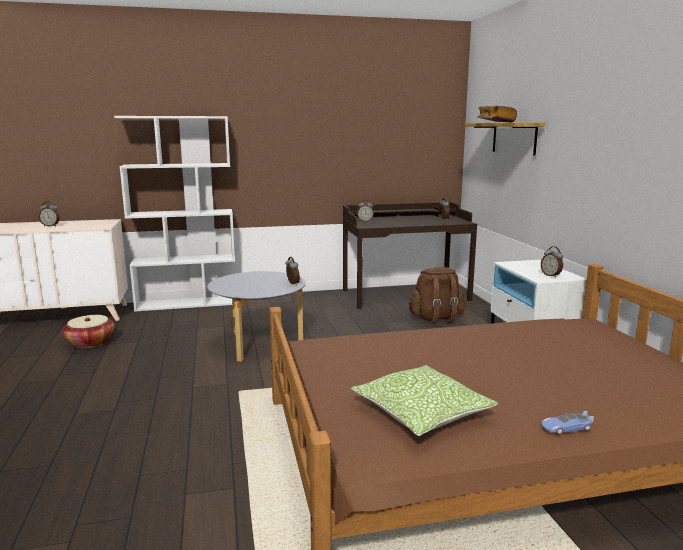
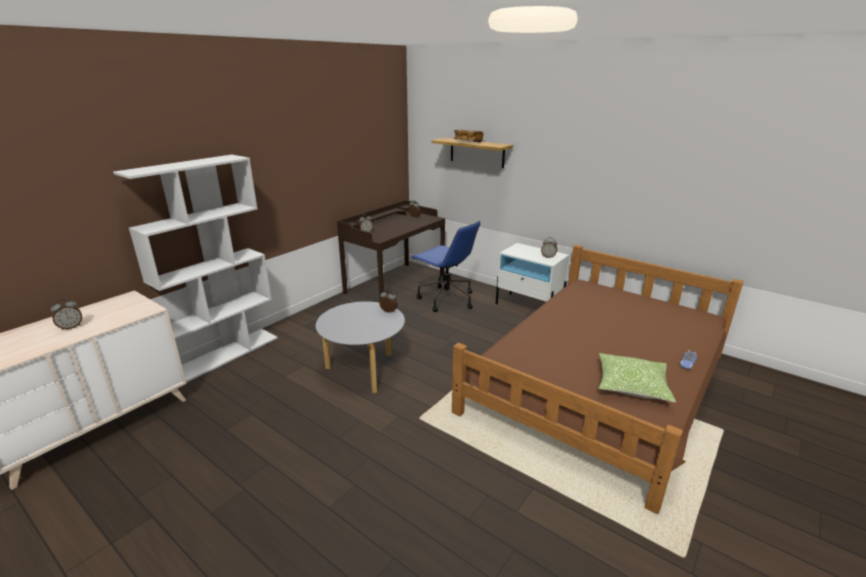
camera: 40 degrees left, 10 degrees up
(90, 342) = (203, 436): basket -> none
(436, 318) = (445, 299): brown backpack -> blue office chair

